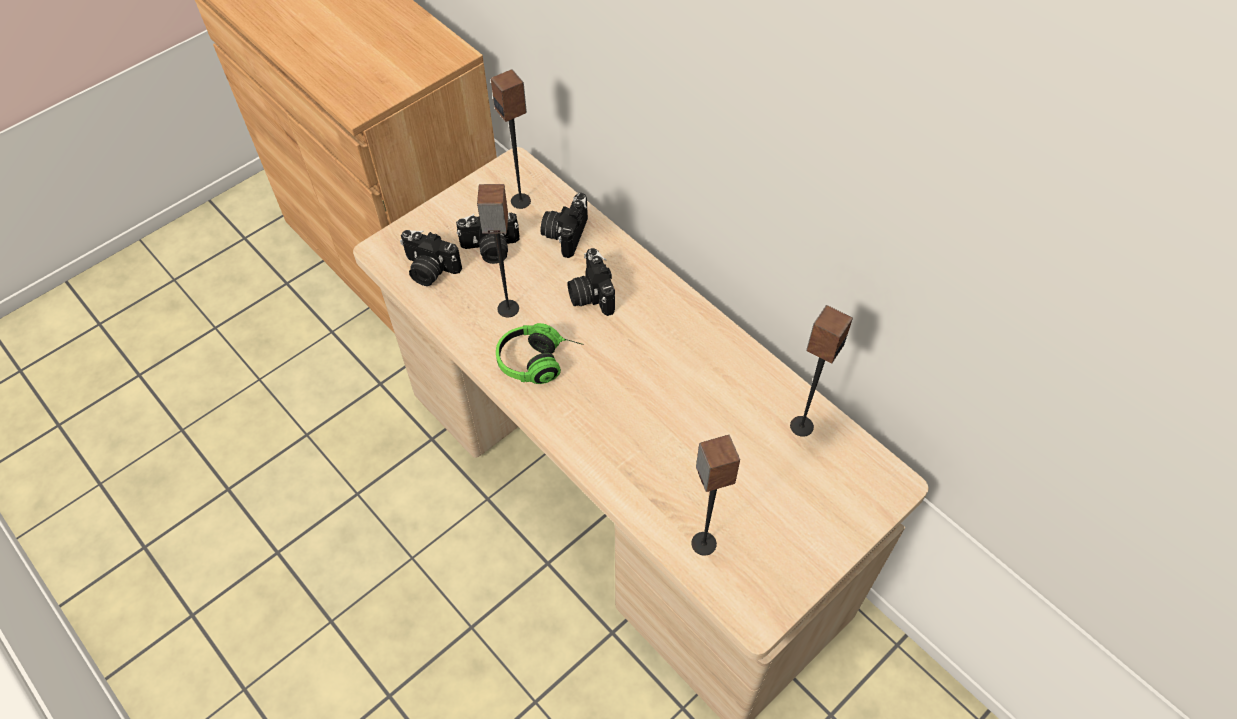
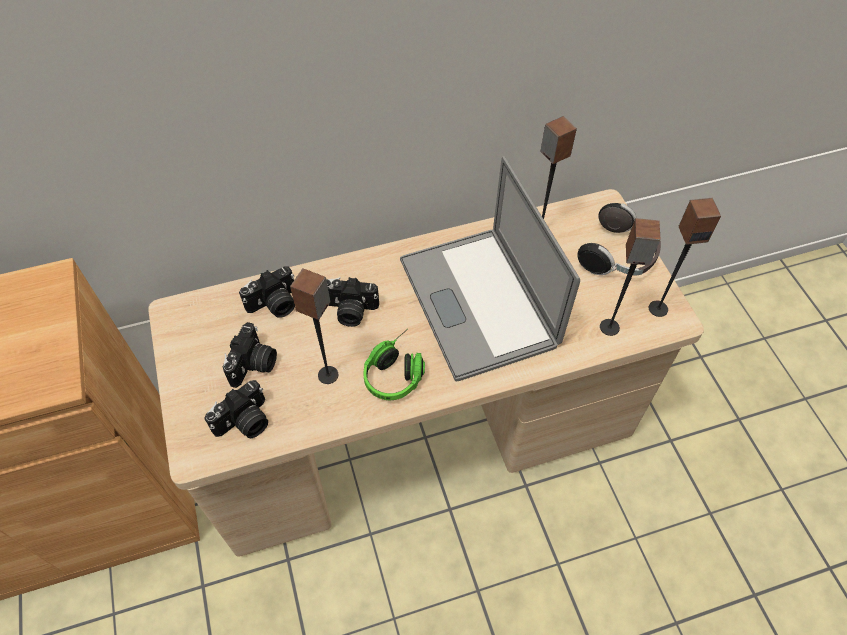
camera: 65 degrees left, 0 degrees up
(521, 201) = (216, 323): speaker -> speaker (658, 308)
(565, 233) = (275, 305): camera -> camera turned 75 degrees counterclockwise
(665, 400) = (477, 301): none -> laptop
(817, 522) = (618, 256): none -> headphones

